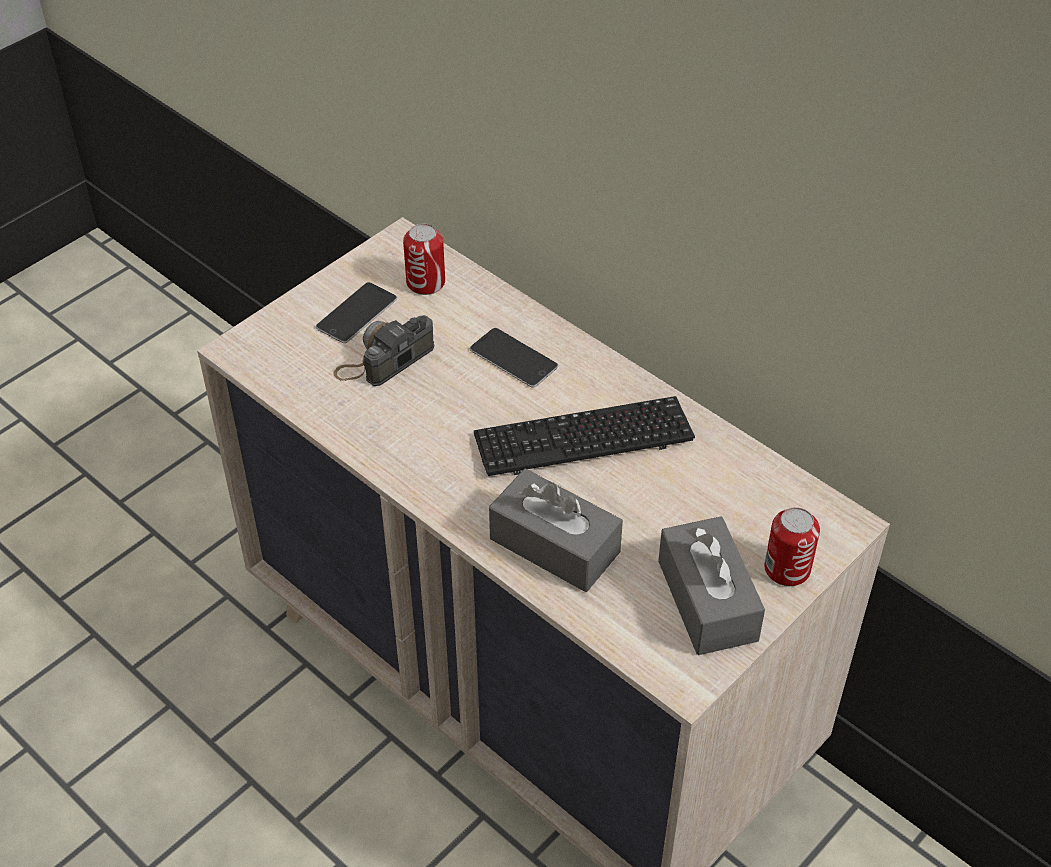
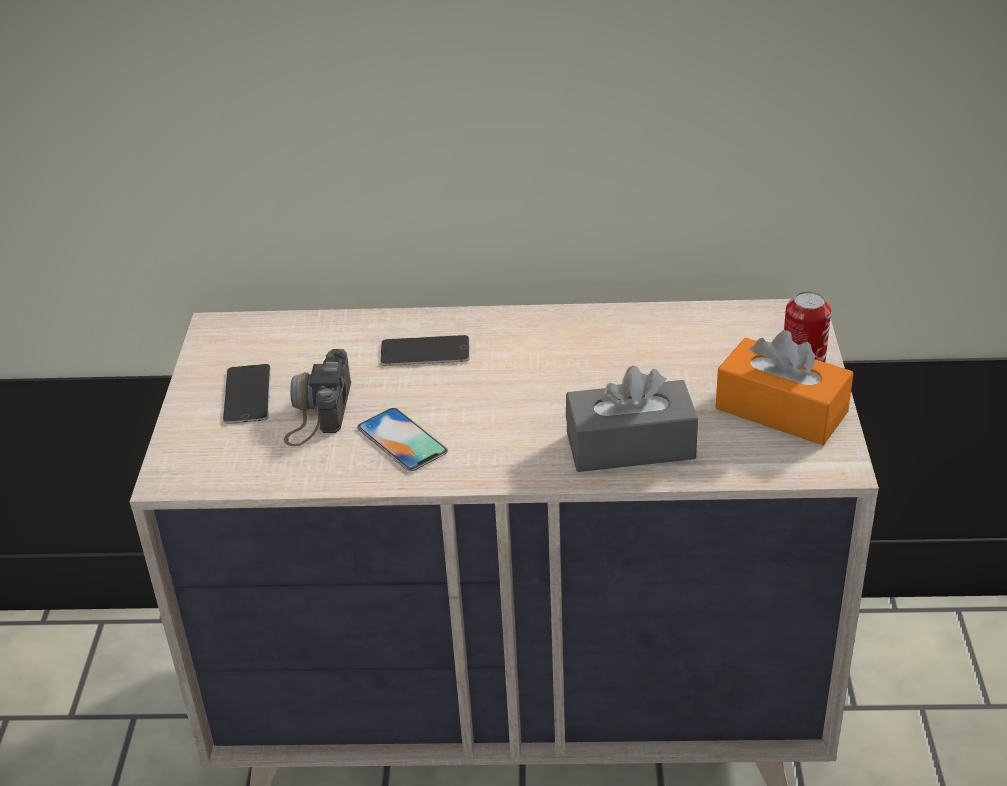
camera: 40 degrees left, 10 degrees down
(408, 423) = (402, 440): none -> phone
(425, 282) = (279, 343): can -> none
(583, 439) = (553, 370): keyboard -> none
(707, 600) = (781, 410): grey tissue box -> orange tissue box

